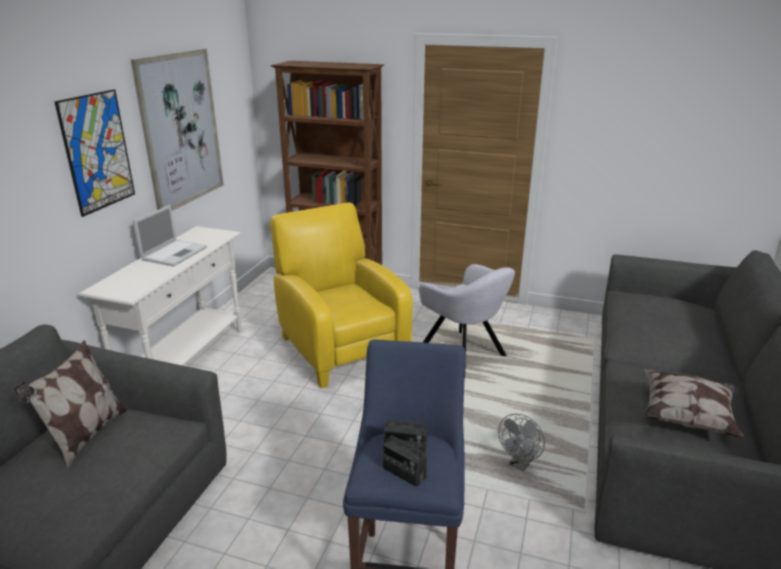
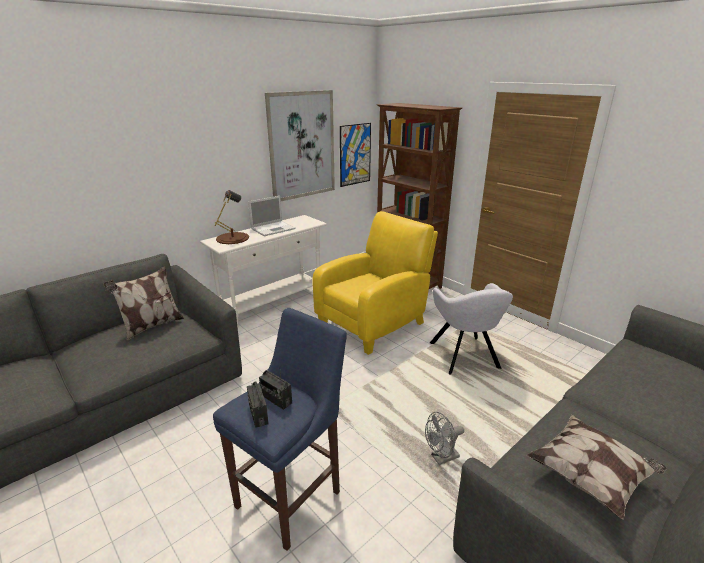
camera: 30 degrees right, 0 degrees up
(97, 152) = (228, 152): picture -> picture (355, 154)
(128, 278) = (232, 238): none -> brown table lamp
(339, 347) = (375, 323): yellow armchair -> yellow armchair turned 45 degrees clockwise

